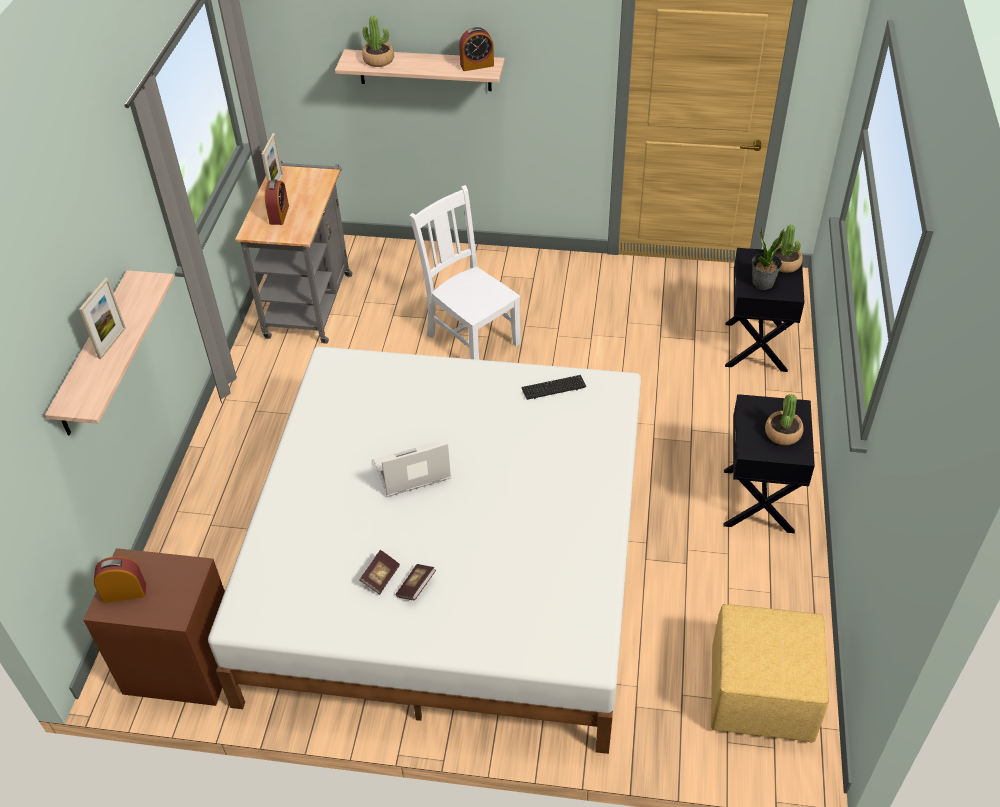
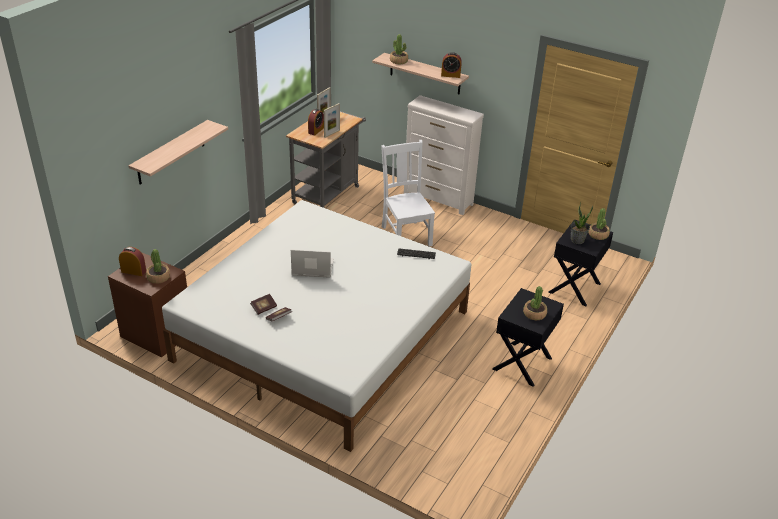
camera: 20 degrees right, 10 degrees down
(112, 343) = (179, 146): picture frame -> picture frame (332, 133)
(176, 588) = (158, 277): none -> potted plant
(484, 259) = (438, 200): none -> white dresser
(761, 694) = (458, 456): yellow ottoman -> none

